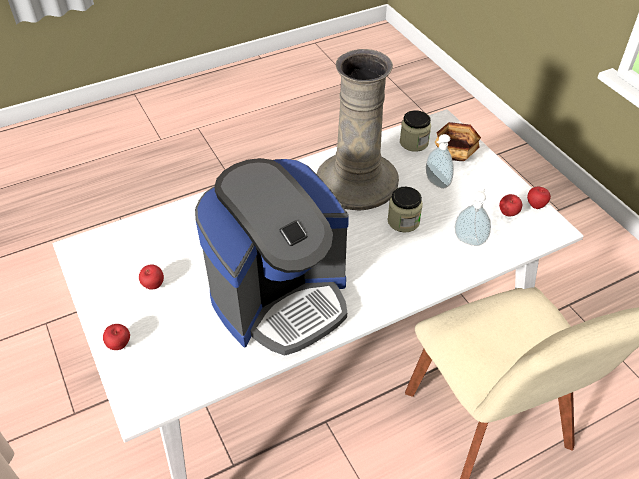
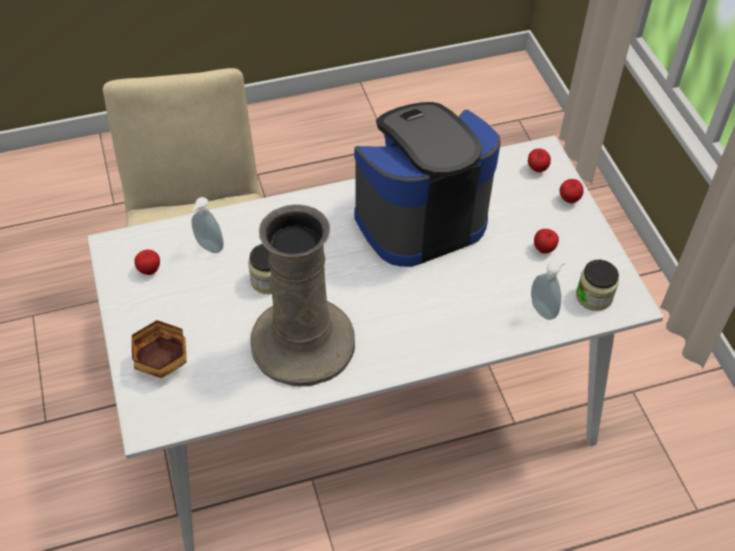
camera: 170 degrees left, 5 degrees up
(414, 143) = (205, 394): jar -> jar (594, 296)
(436, 184) = (208, 324): soap dispenser -> soap dispenser (544, 309)
(536, 206) = (111, 276): apple -> apple (536, 169)

